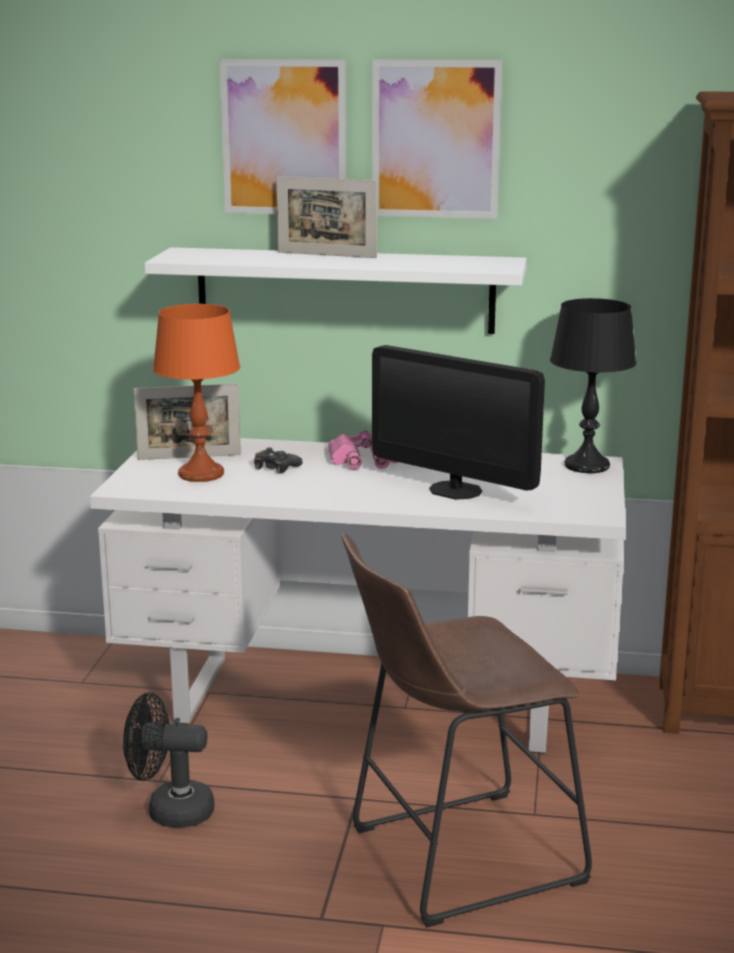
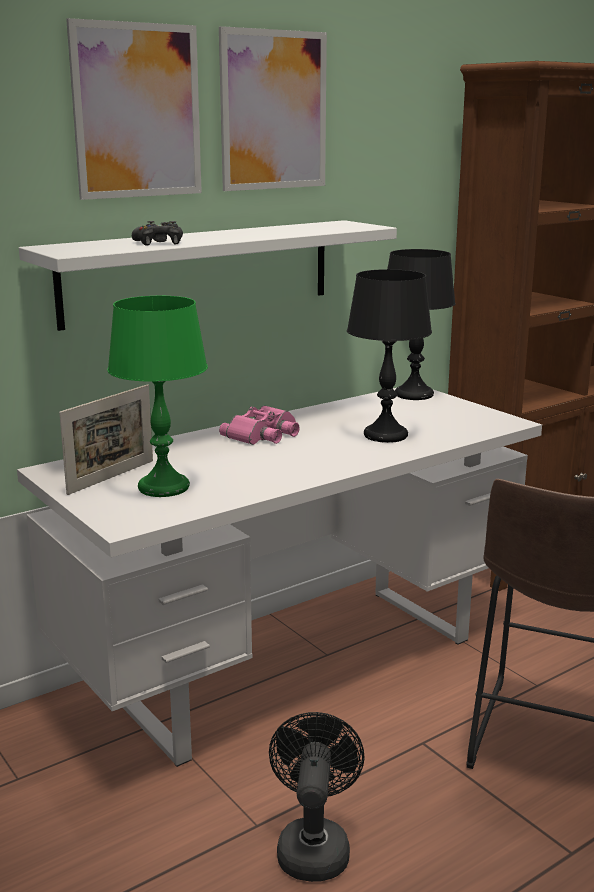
camera: 45 degrees left, 0 degrees up
(170, 810) = (313, 846): black fan -> black fan turned 135 degrees clockwise
(200, 474) = (163, 488): orange table lamp -> green table lamp
(276, 467) = (212, 461): black game controller -> black game controller (159, 243)
(326, 255) = (198, 234): picture frame -> none
(455, 490) = (386, 435): monitor -> black table lamp

